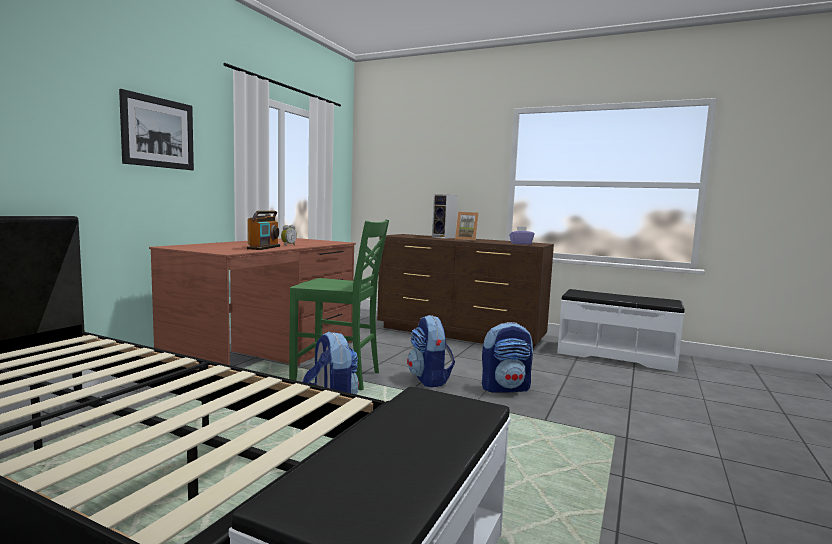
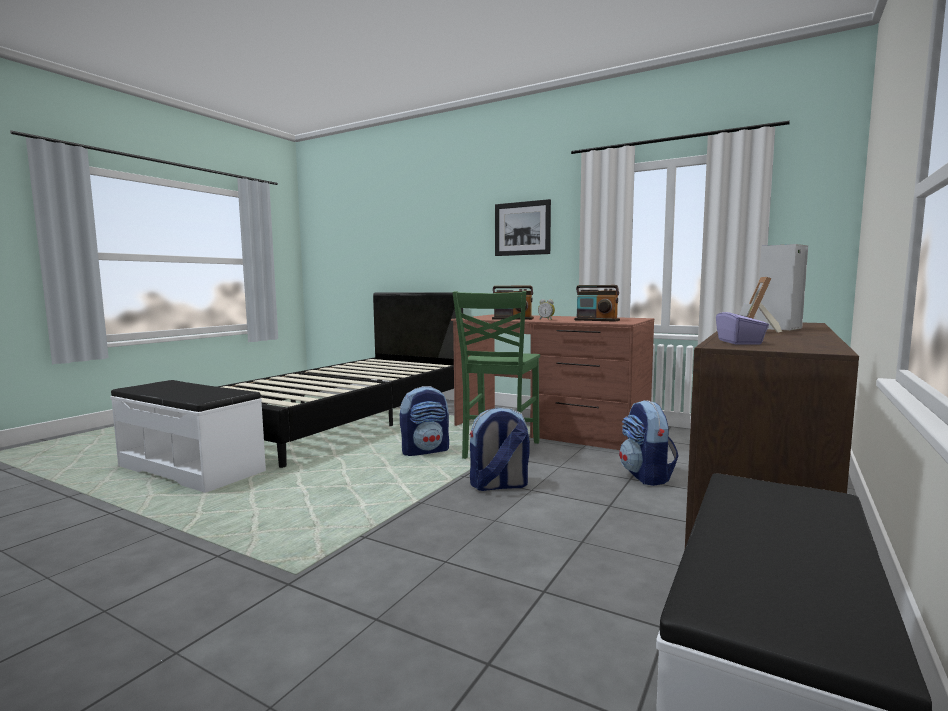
camera: 95 degrees right, 0 degrees up
(310, 242) = (596, 320): none -> radio
(505, 388) = (473, 526): backpack -> backpack (646, 476)

